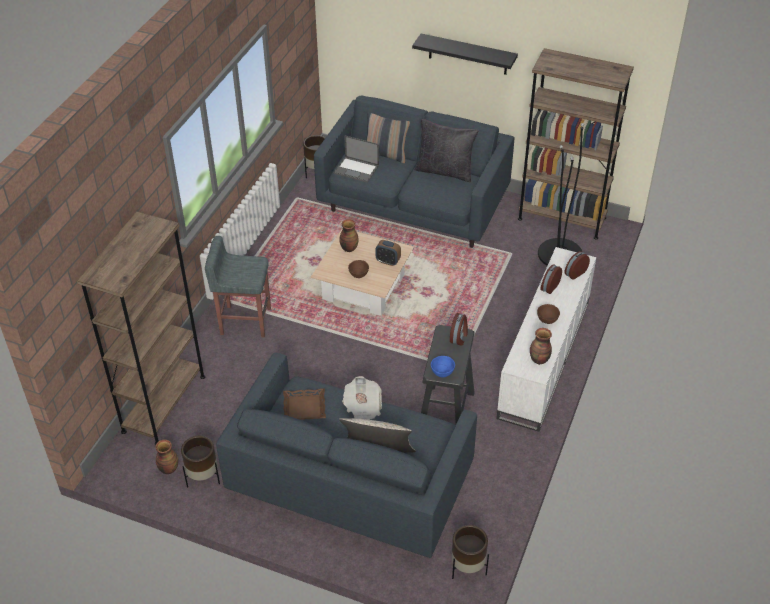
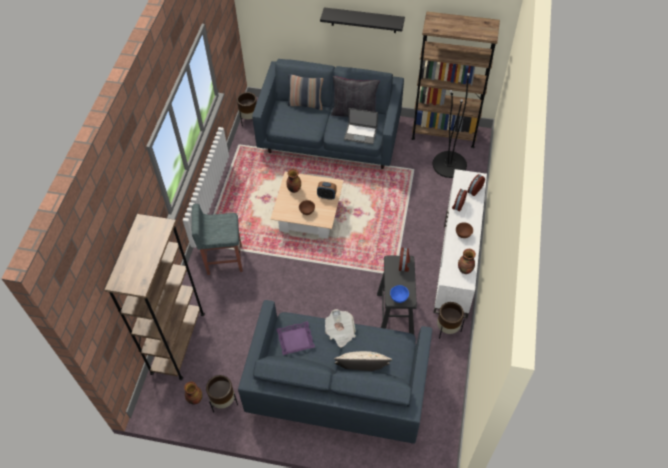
camera: 10 degrees left, 10 degrees up
(304, 407) = (295, 339): brown tray -> purple tray
(357, 169) = (286, 121): laptop -> laptop (361, 133)
(467, 568) = (440, 442): brown planter -> brown planter (447, 329)

